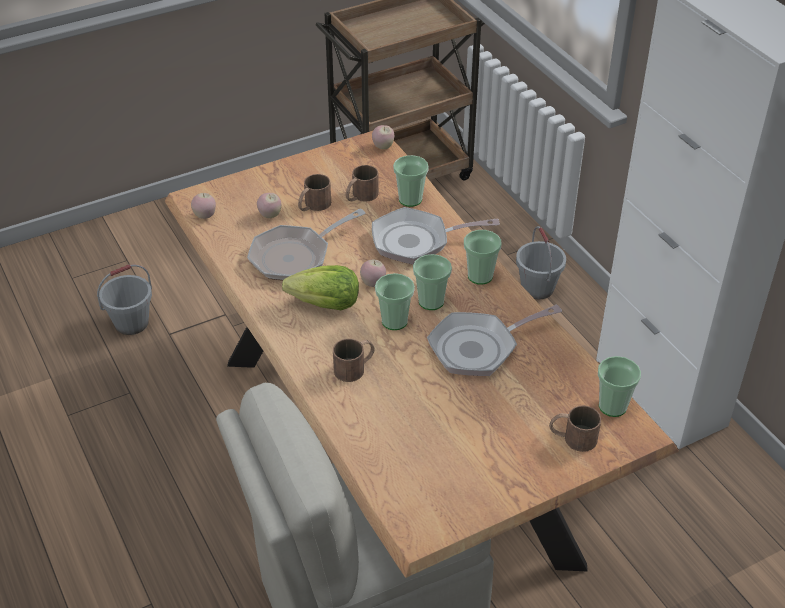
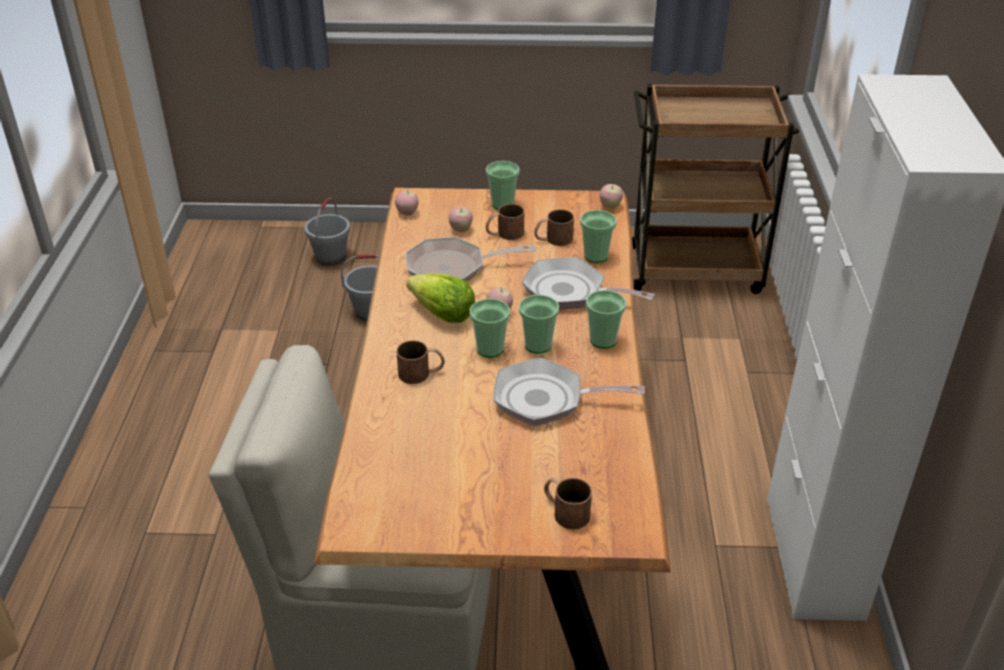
camera: 30 degrees right, 5 degrees down
(538, 288) = (756, 413): grey bucket -> grey bucket (331, 257)
(612, 406) = (630, 500): cup -> cup (502, 204)

